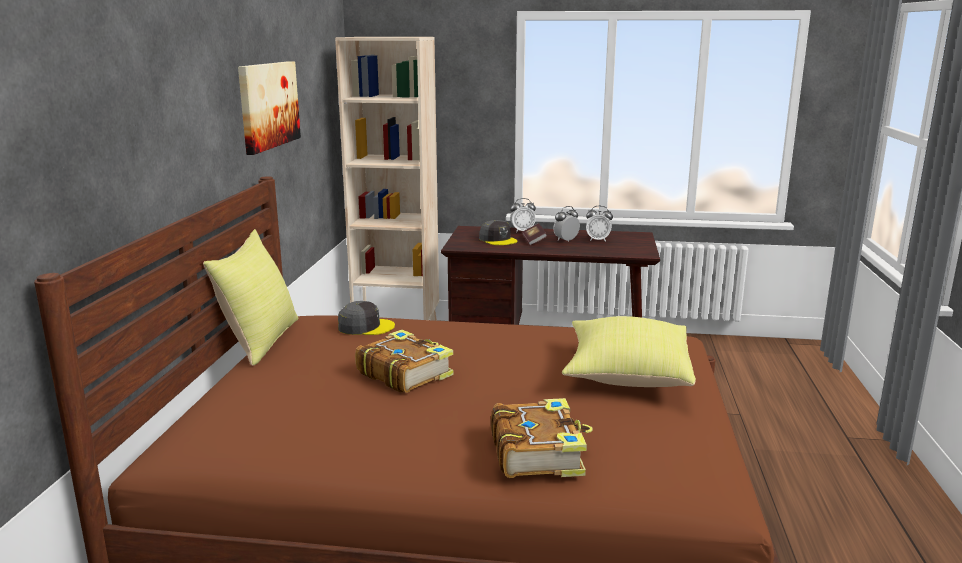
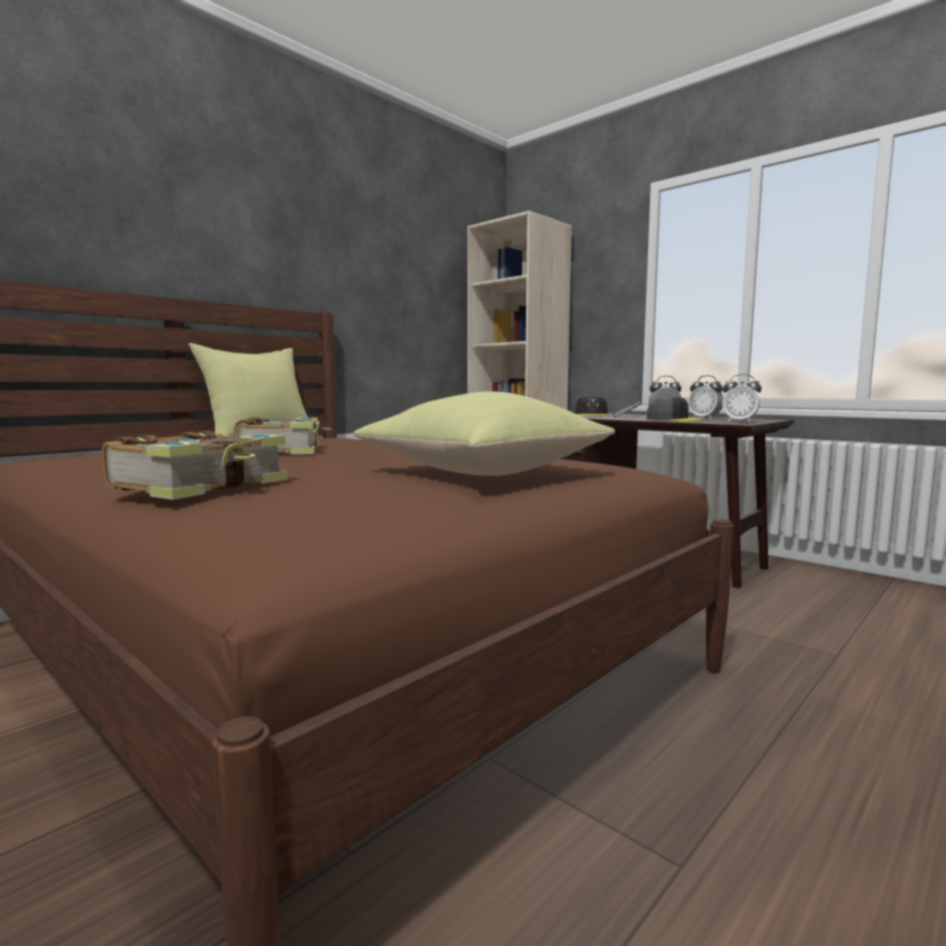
camera: 35 degrees right, 10 degrees down
(268, 105) = (352, 258): picture -> none
(365, 327) = (345, 439): grey cap -> grey cap (673, 420)
(522, 231) = (632, 414): alarm clock -> alarm clock (739, 422)

